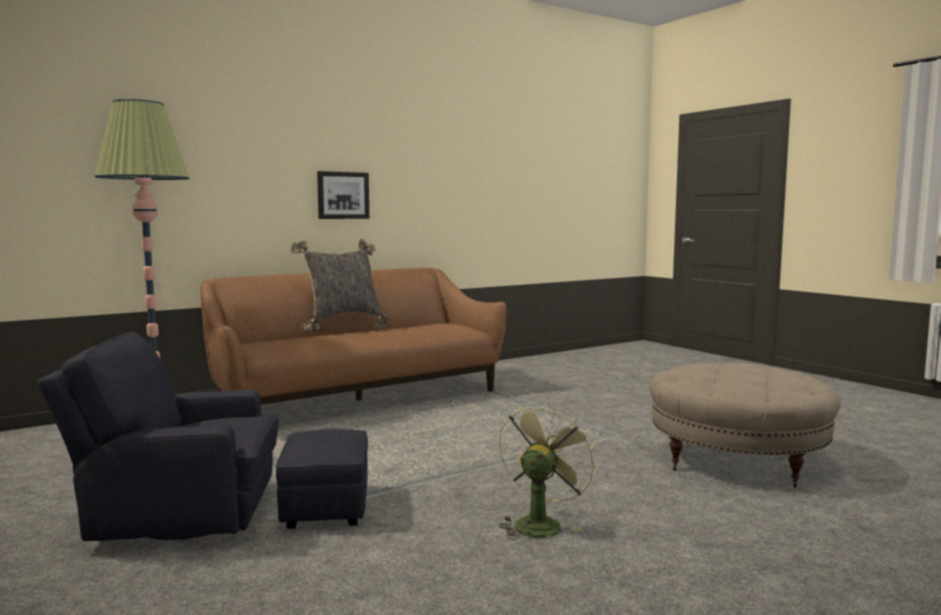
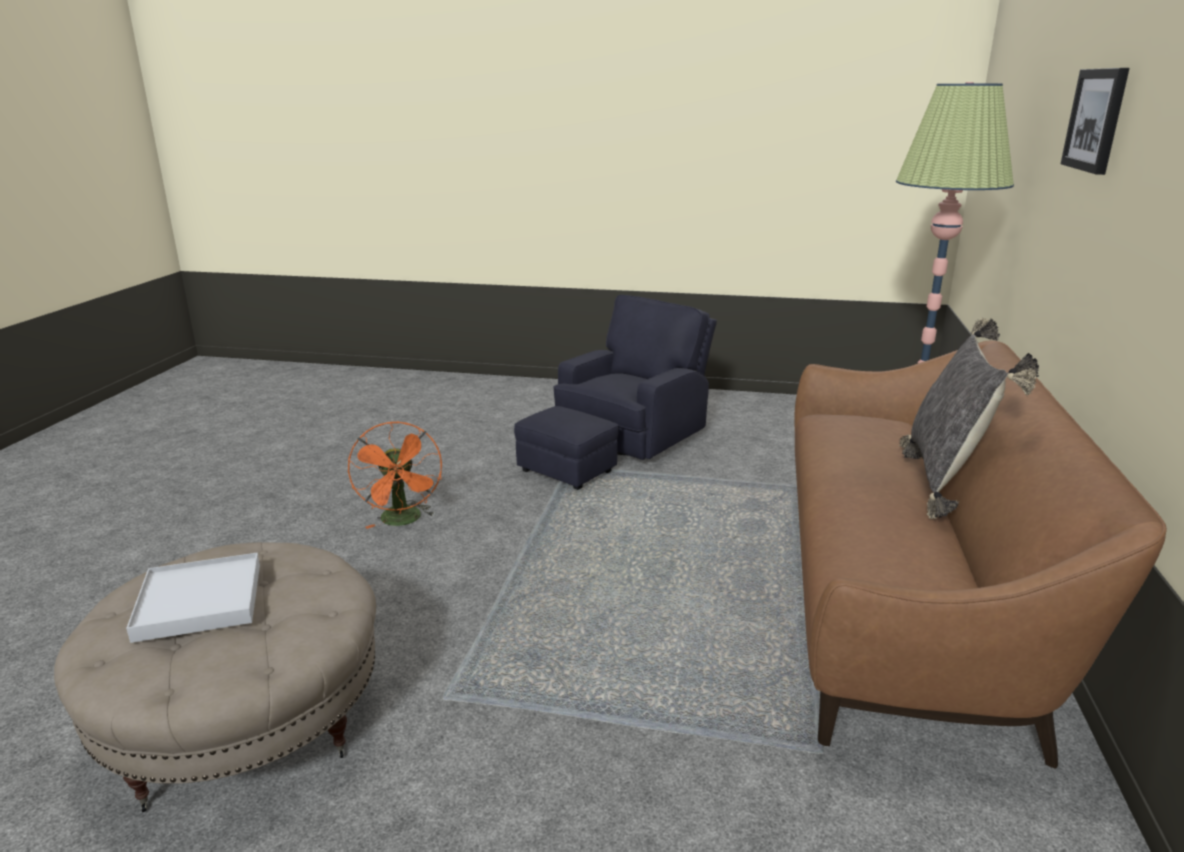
camera: 135 degrees right, 15 degrees up
(343, 195) = (1135, 261): picture -> picture (1096, 120)
(540, 523) = (403, 521): green fan -> orange fan
(753, 377) = (199, 601): none -> white tray

